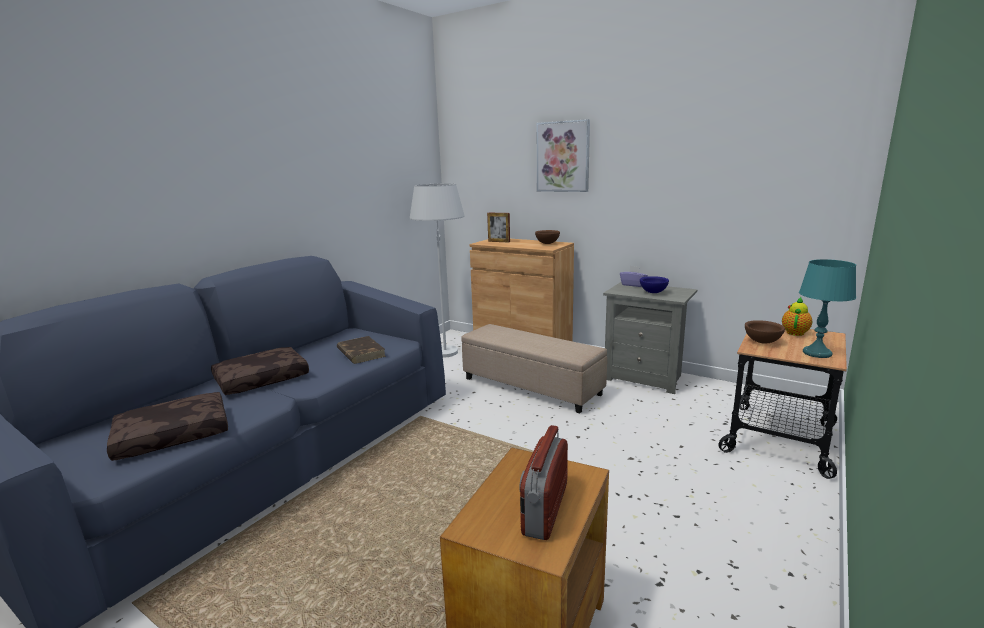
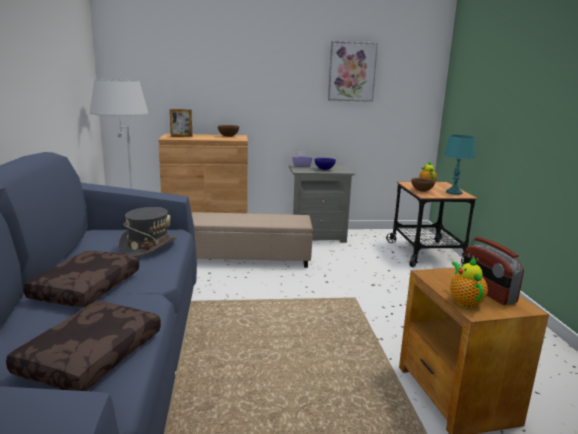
camera: 40 degrees left, 0 degrees up
(360, 352) = (148, 246): brown book -> grey hat
(487, 509) = (464, 301): none -> teapot
(563, 157) = (234, 61): picture -> picture (352, 72)

